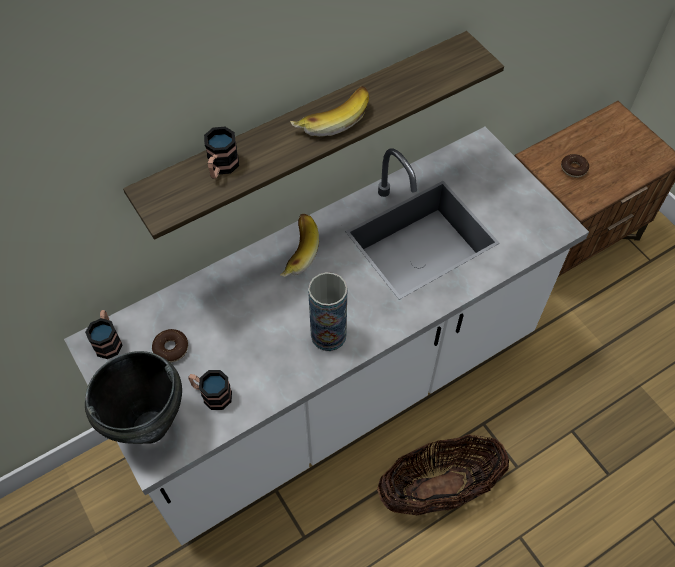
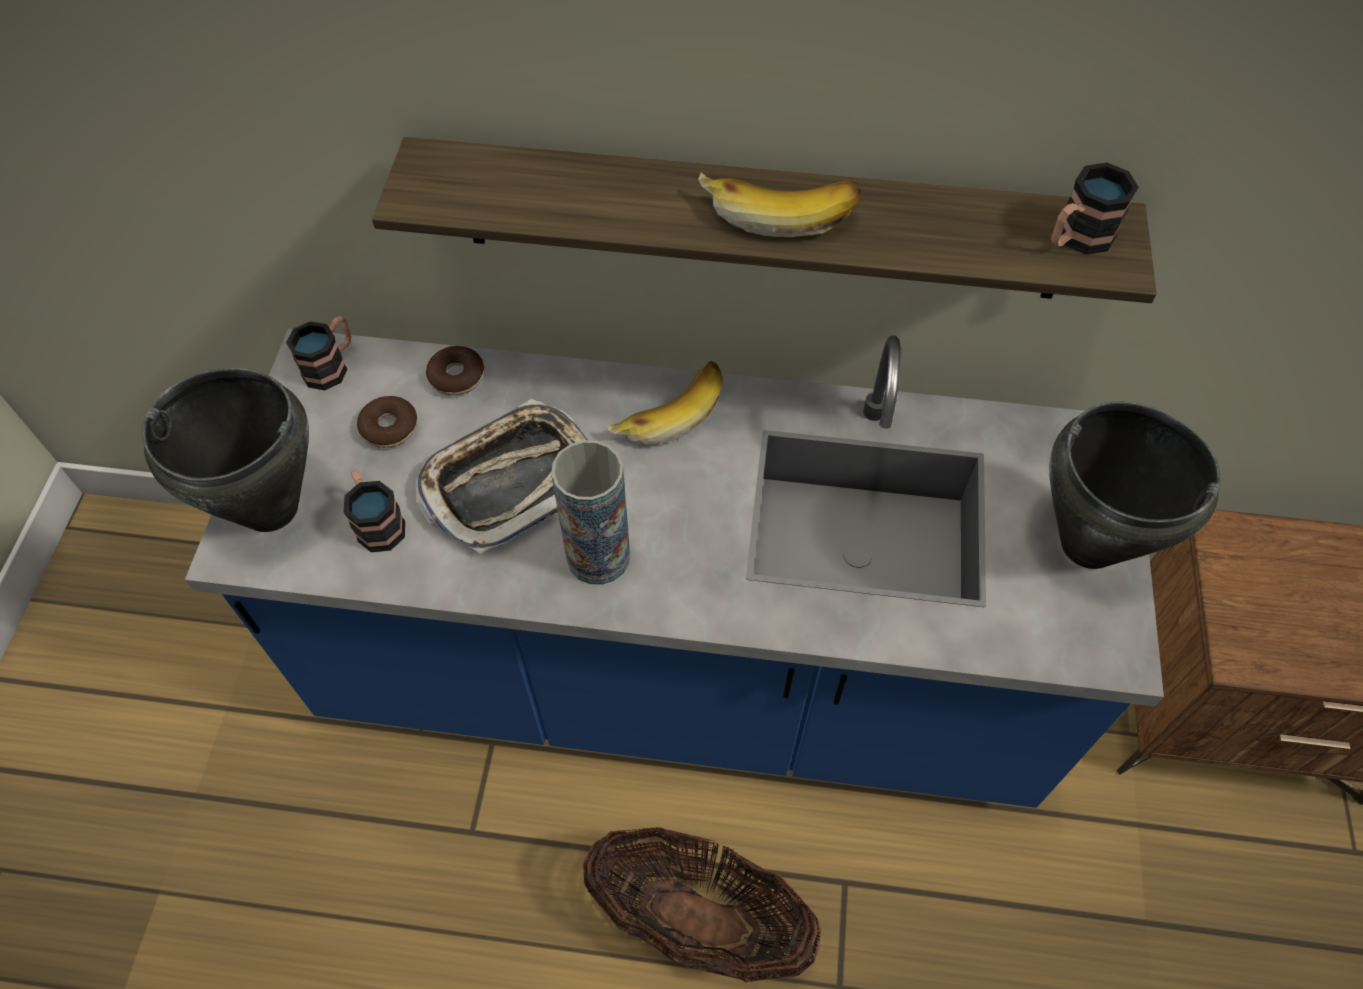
camera: 40 degrees right, 0 degrees up
(221, 167) = (551, 185): mug -> mug (1076, 238)
(256, 331) = (510, 481): none -> tray
(337, 391) = (681, 677): white counter -> blue counter
(513, 190) = (1088, 543): none -> black cooking pot
(573, 168) = (1277, 594): donut -> donut (457, 377)

